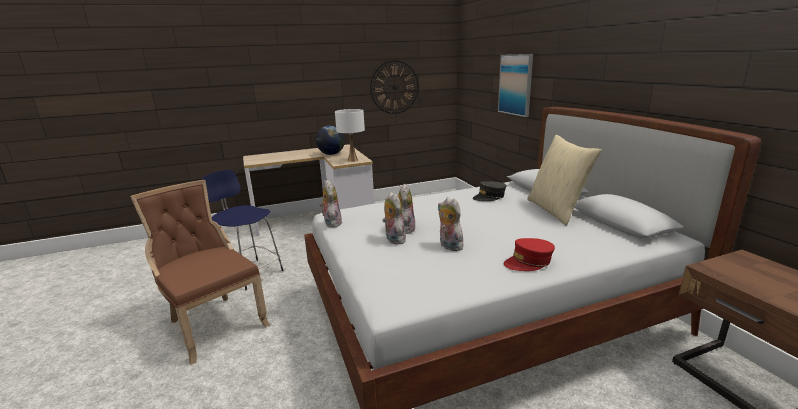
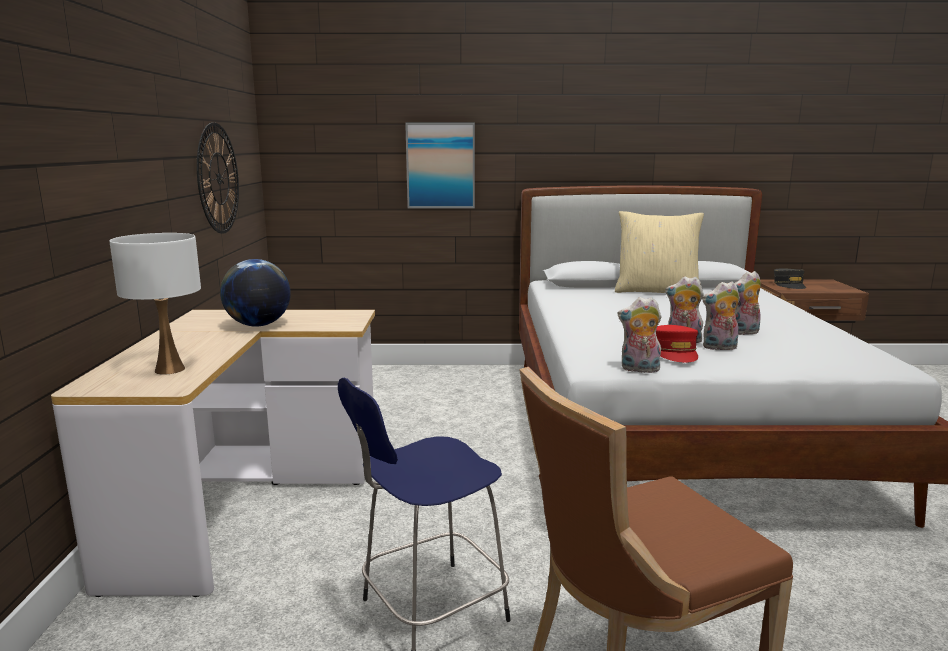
camera: 70 degrees left, 5 degrees down
(353, 160) = (345, 317): white table lamp -> white table lamp (170, 369)
(489, 197) = (593, 300): grey cap -> grey cap (789, 285)
(528, 262) = (790, 316): red cap -> red cap (676, 353)

